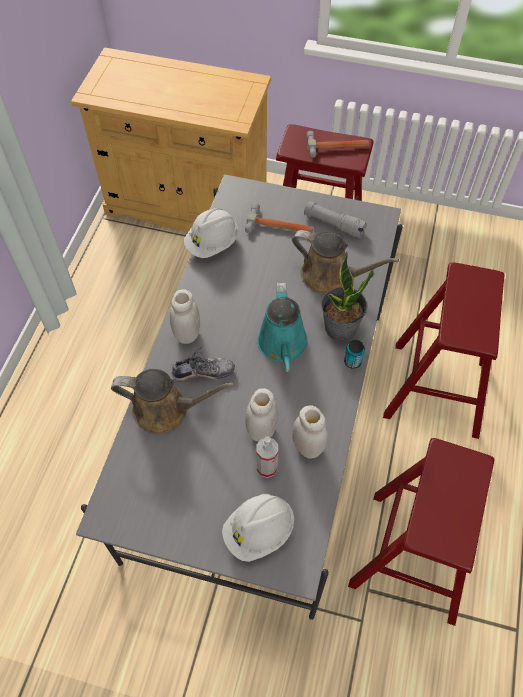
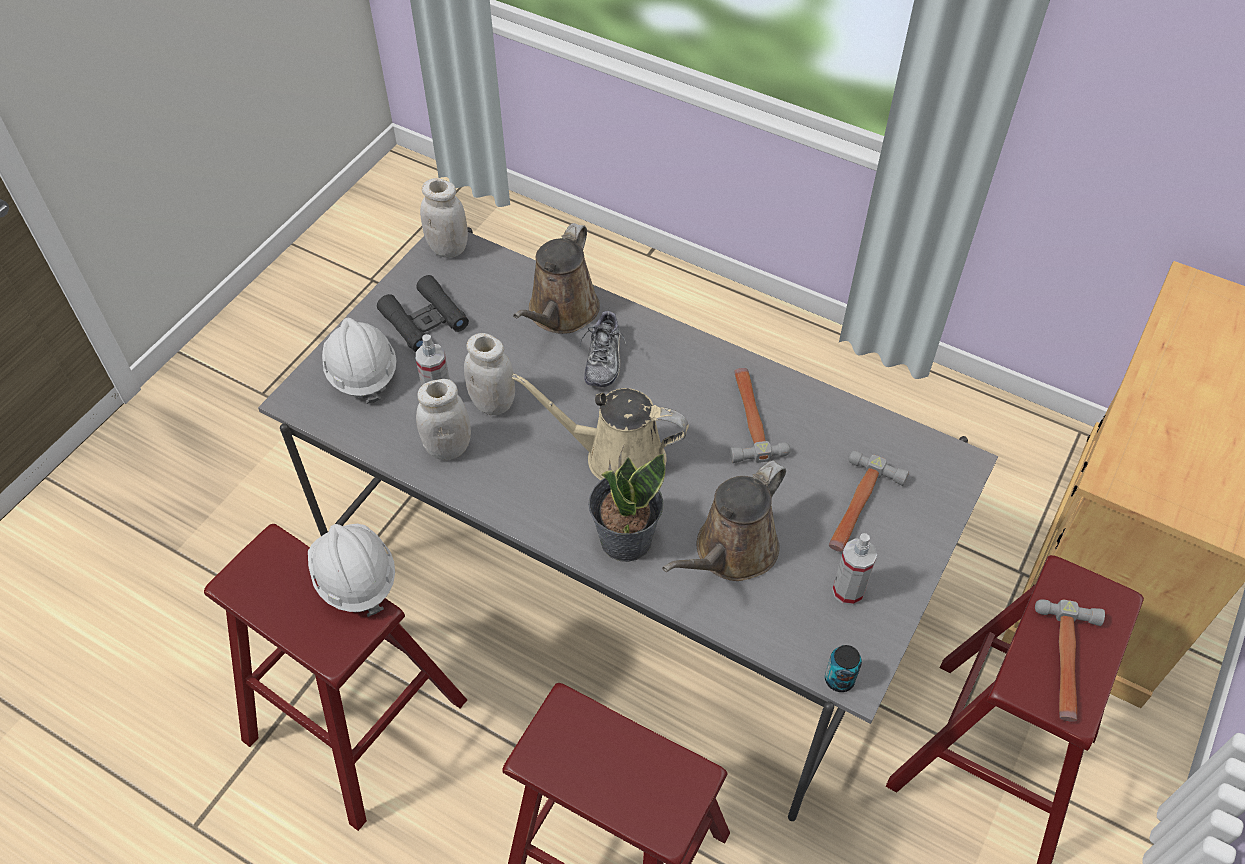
camera: 105 degrees right, 5 degrees down
(187, 334) = (672, 352): white jar -> white jar (448, 248)
(194, 504) = (424, 320): none -> black binoculars
(212, 244) = (836, 410): white hard hat -> white hard hat (355, 578)
(230, 284) = (749, 418): none -> hammer
(282, 346) = (617, 457): turquoise watering can -> beige watering can
(333, 224) = (848, 591): grey flashlight -> spray bottle
(352, 361) = (559, 537): can -> can (839, 679)

